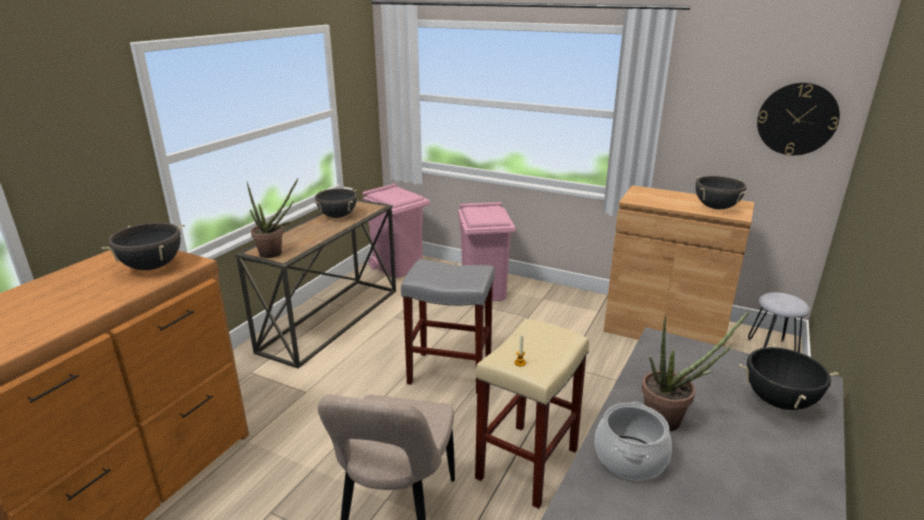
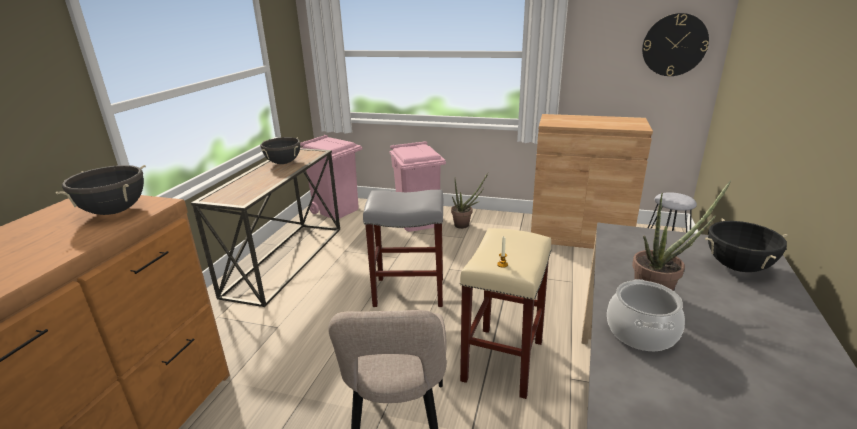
camera: 10 degrees left, 0 degrees up
(275, 253) = (232, 198): potted plant -> potted plant (465, 225)
(716, 208) = (619, 124): black cooking pot -> none

